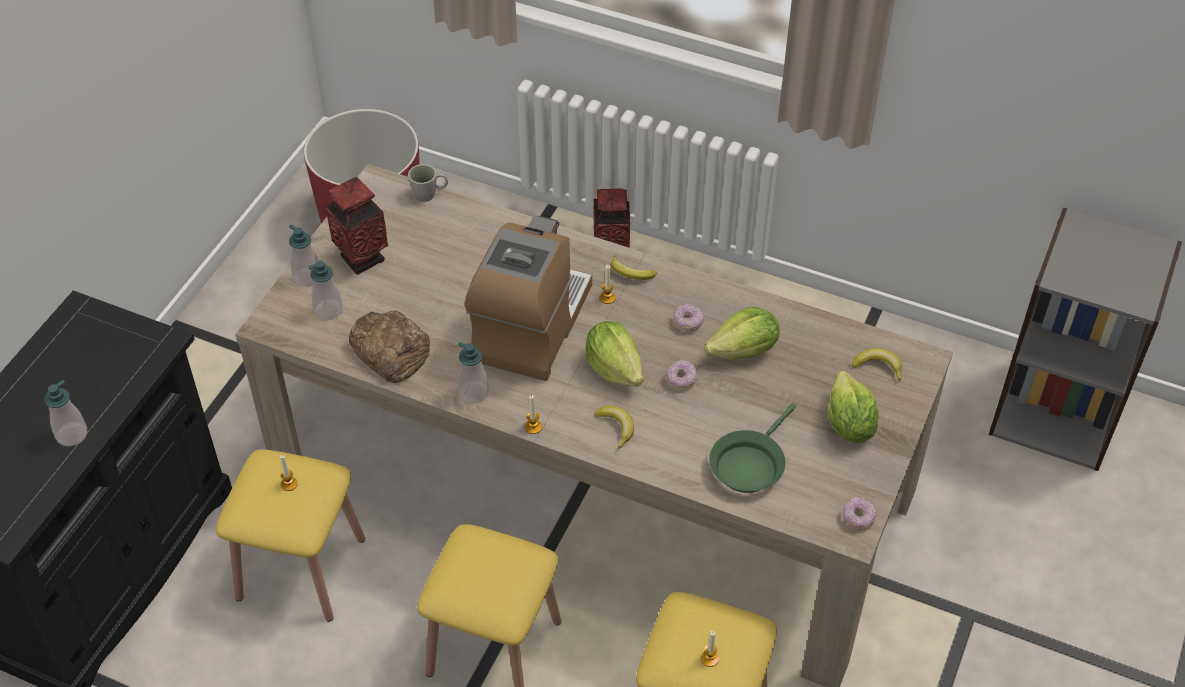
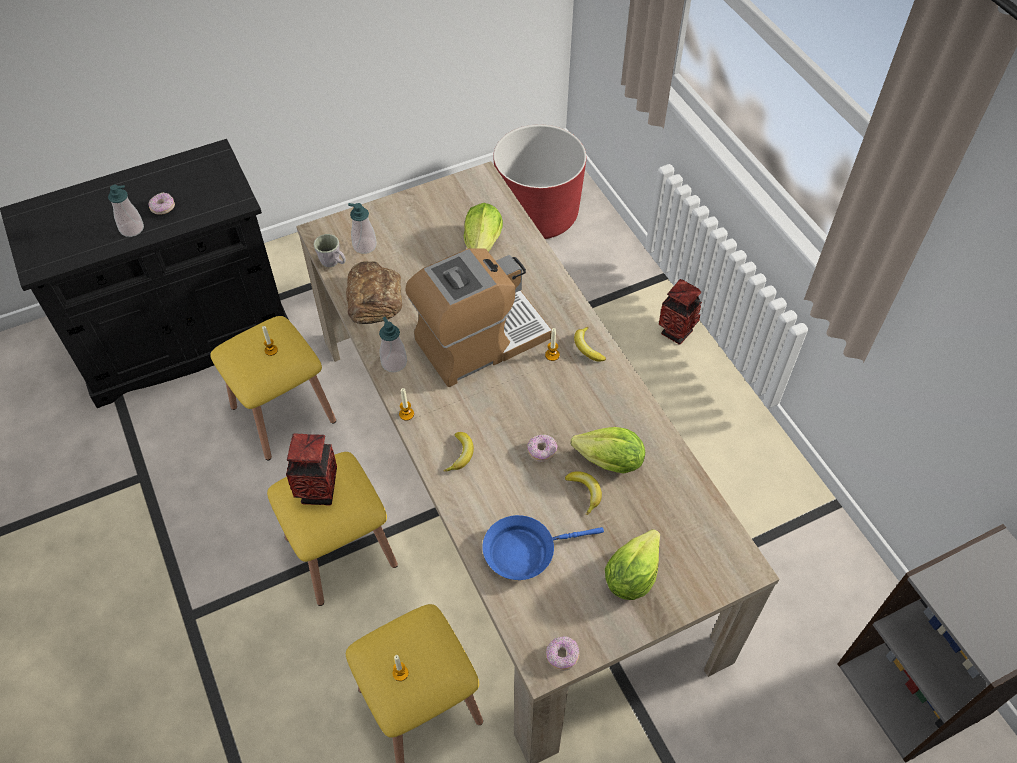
camera: 40 degrees right, 5 degrees up
(307, 277) = (375, 215): soap dispenser -> none
(362, 258) = (420, 223): vase -> vase (319, 492)
(429, 194) = (508, 205): grey mug -> grey mug (333, 262)
(614, 368) = (504, 410): lettuce -> lettuce (483, 243)
(688, 322) = (591, 411): donut -> donut (163, 208)
(749, 464) = (525, 551): green frying pan -> blue frying pan
(878, 366) = (703, 547): banana -> banana (585, 492)

